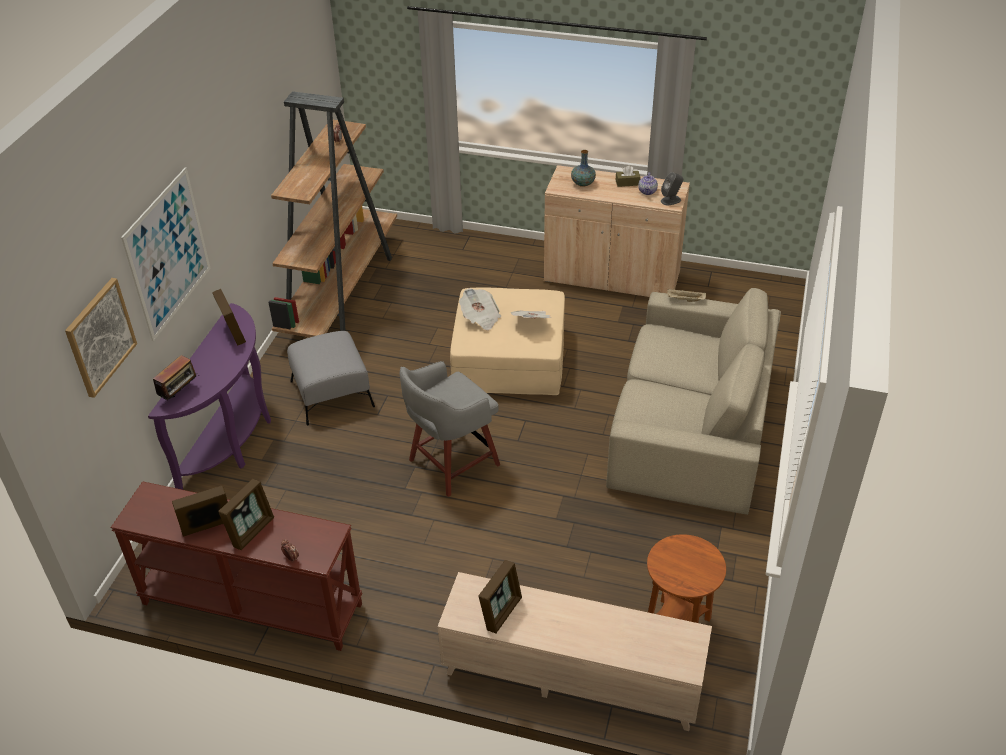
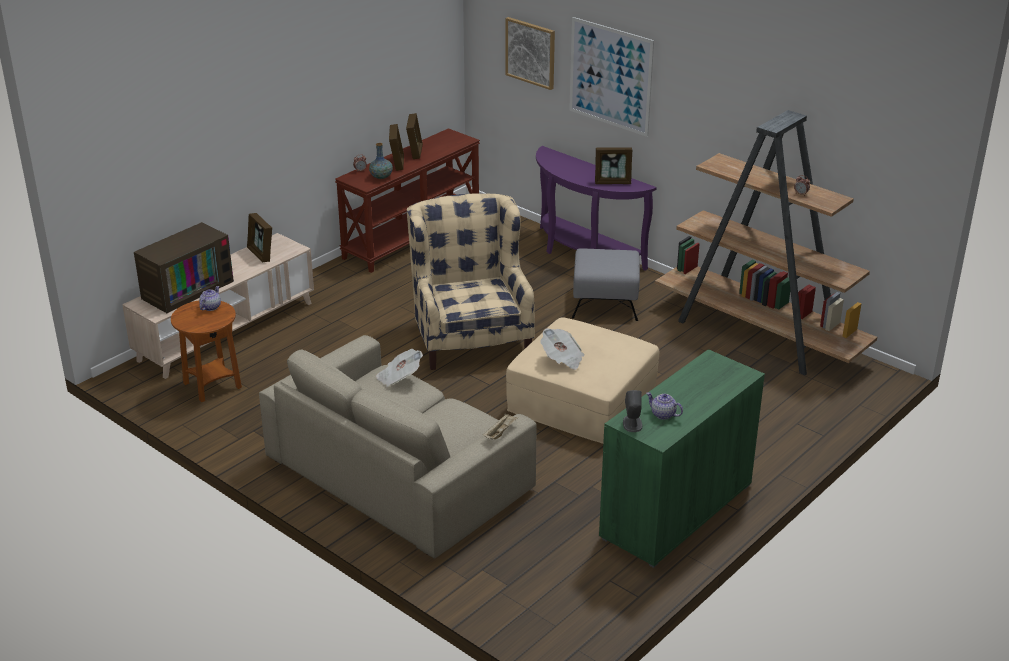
camera: 115 degrees right, 10 degrees down
(180, 394) = (555, 157): radio -> none
(251, 531) = (397, 163): picture frame -> picture frame turned 150 degrees counterclockwise
(451, 463) = (470, 336): grey stool -> beige armchair
(480, 318) = (592, 334): newspaper -> newspaper (399, 378)
(582, 183) = (710, 377): vase -> vase (381, 177)
(612, 277) = (676, 511): beige cabinet -> green cabinet
(624, 640) = (187, 288): none -> television
(627, 183) = (692, 407): brown tissue box -> none
(666, 567) = (210, 307): none -> teapot

